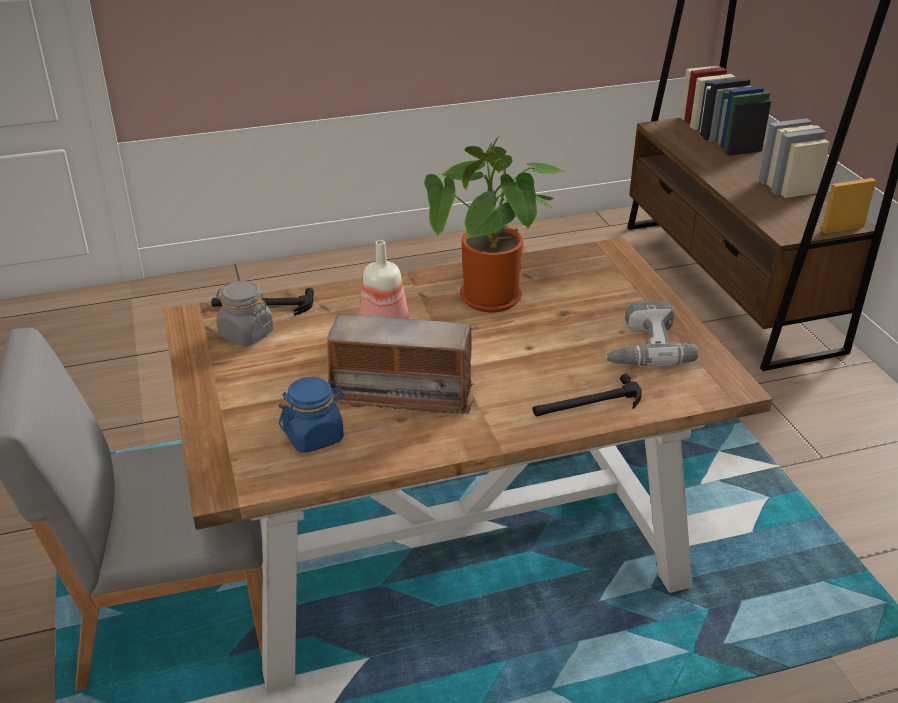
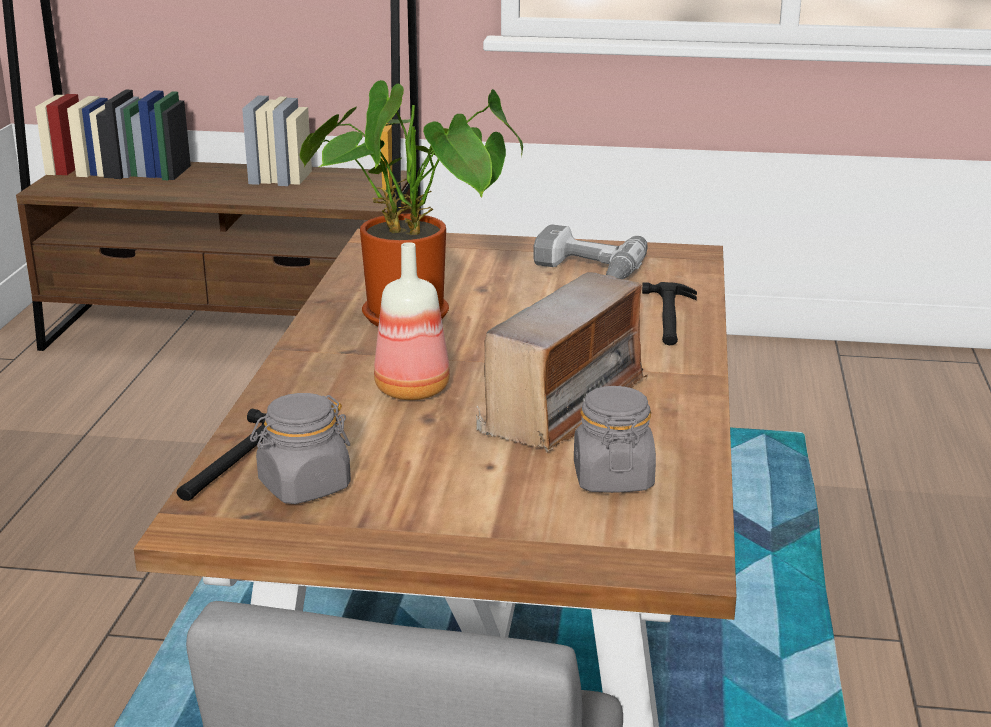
camera: 65 degrees left, 10 degrees down
(314, 436) = (612, 477): blue jar -> grey jar

